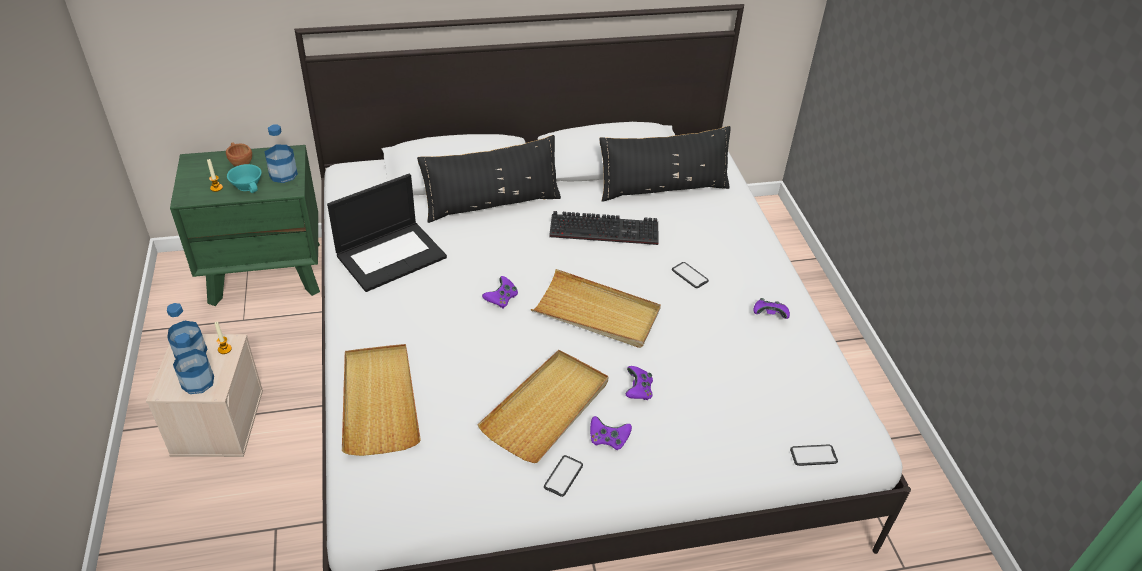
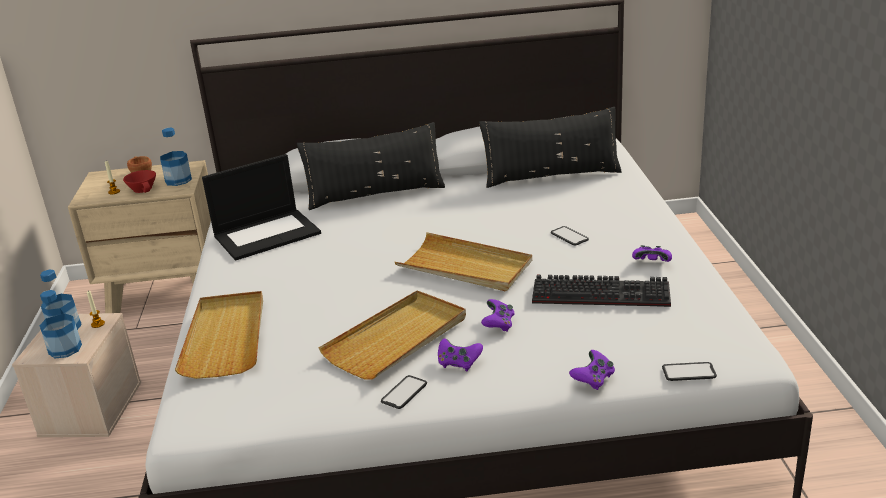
camera: 10 degrees right, 15 degrees down
(248, 185) = (144, 189): turquoise cup -> red cup
(266, 272) = (167, 292): green nightstand -> beige nightstand
(501, 299) = (368, 260): purple game controller -> purple game controller (593, 380)
(606, 229) = (487, 207): keyboard -> keyboard (603, 293)

